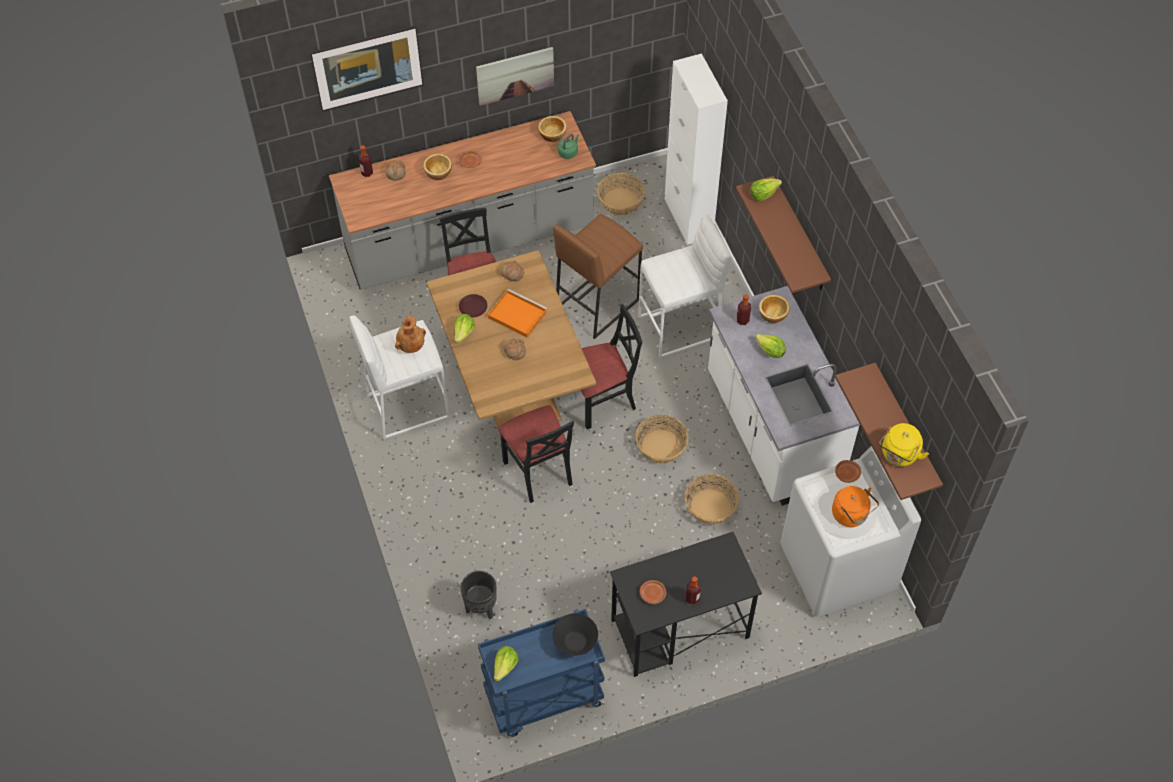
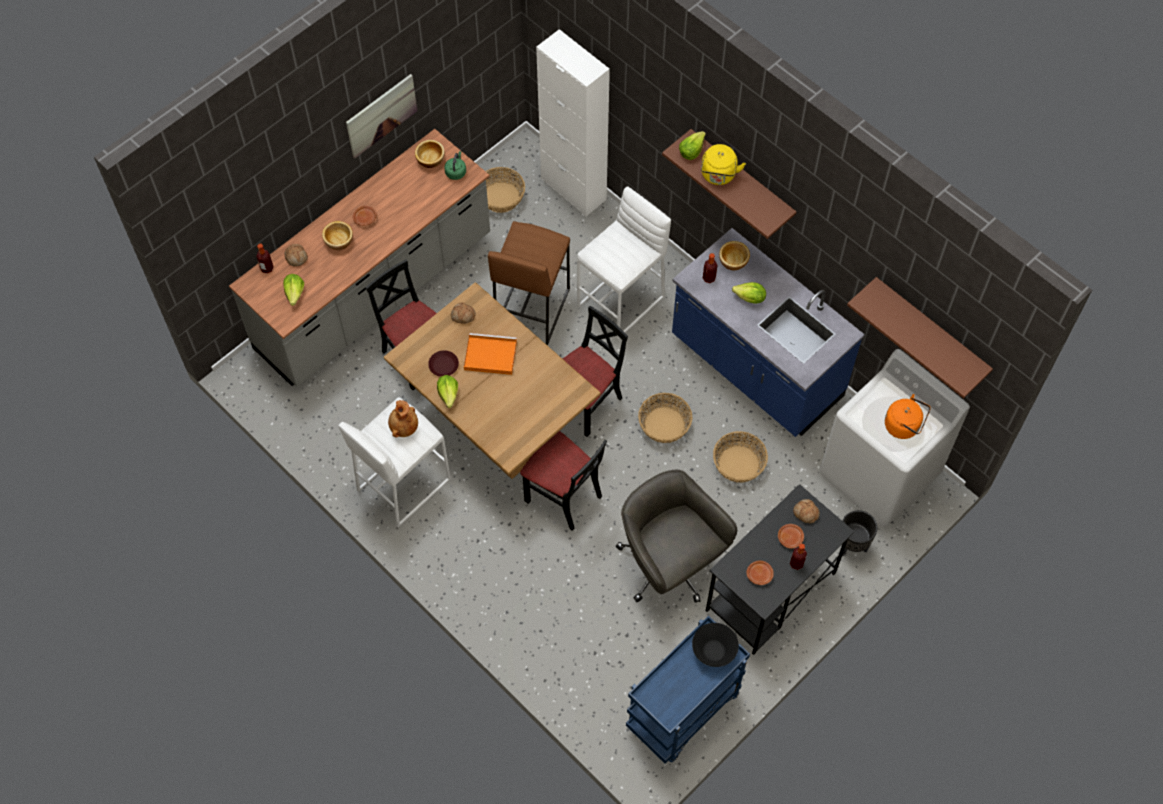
camera: 25 degrees left, 5 degrees up
(370, 82) = (253, 178): picture -> none
(480, 608) = (579, 652): black planter -> black planter (851, 546)
(505, 666) = (663, 703): lettuce -> lettuce (295, 293)
(514, 351) = (507, 393): bread -> bread (805, 513)
(599, 567) = (669, 565): none -> grey office chair
(771, 430) = (755, 368): white counter -> blue counter
(847, 473) = (880, 388): brown plate -> brown plate (790, 537)
(899, 455) = (942, 357): yellow kettle -> yellow kettle (718, 176)

